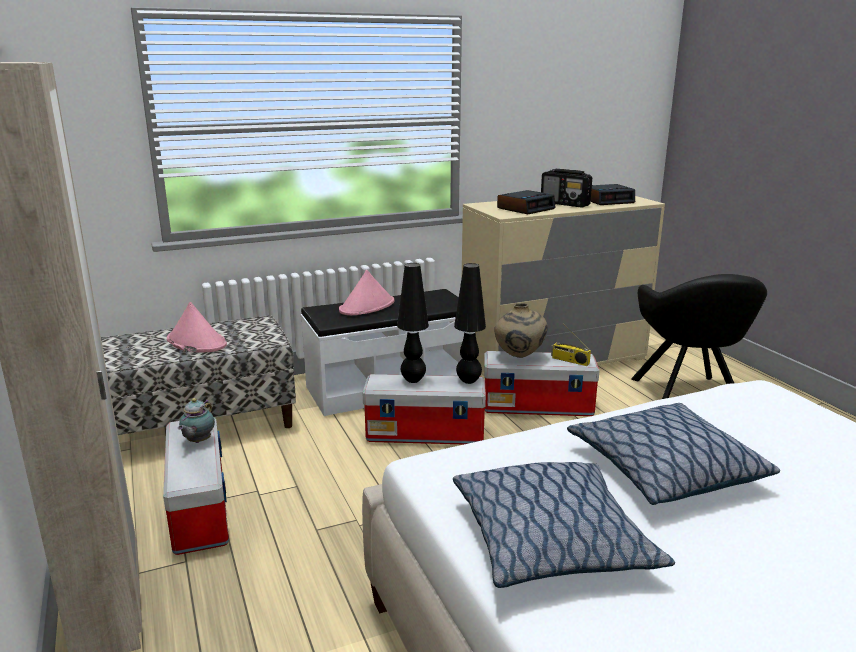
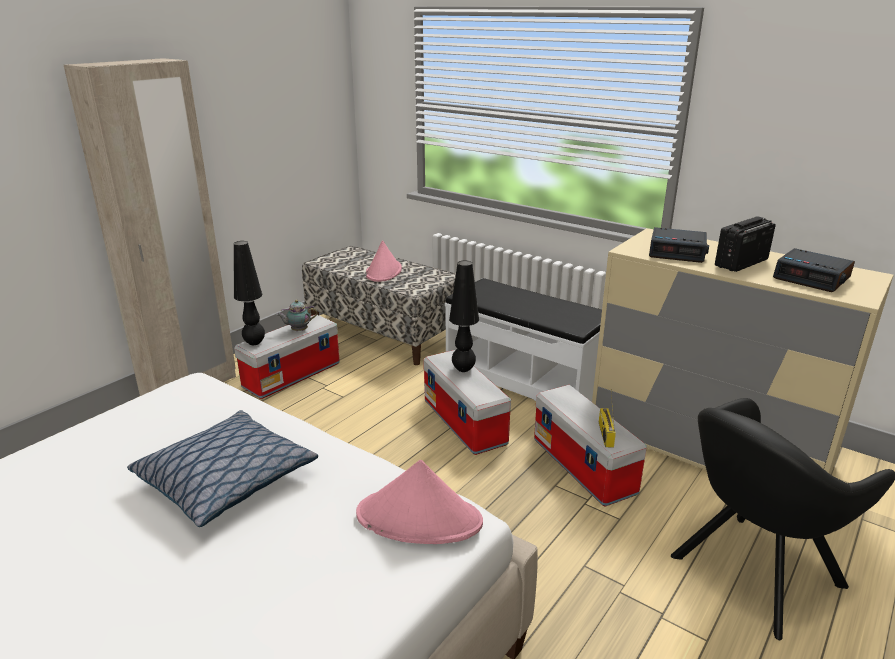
camera: 60 degrees right, 5 degrees up
(367, 306) = (516, 297): pink hat -> pink hat (420, 518)
(469, 381) = (490, 393): black table lamp -> black table lamp (254, 343)
(519, 357) = (575, 404): beige vase -> none
(552, 541) = (101, 449): pillow -> none
(565, 204) = (740, 263): radio -> radio turned 45 degrees clockwise

